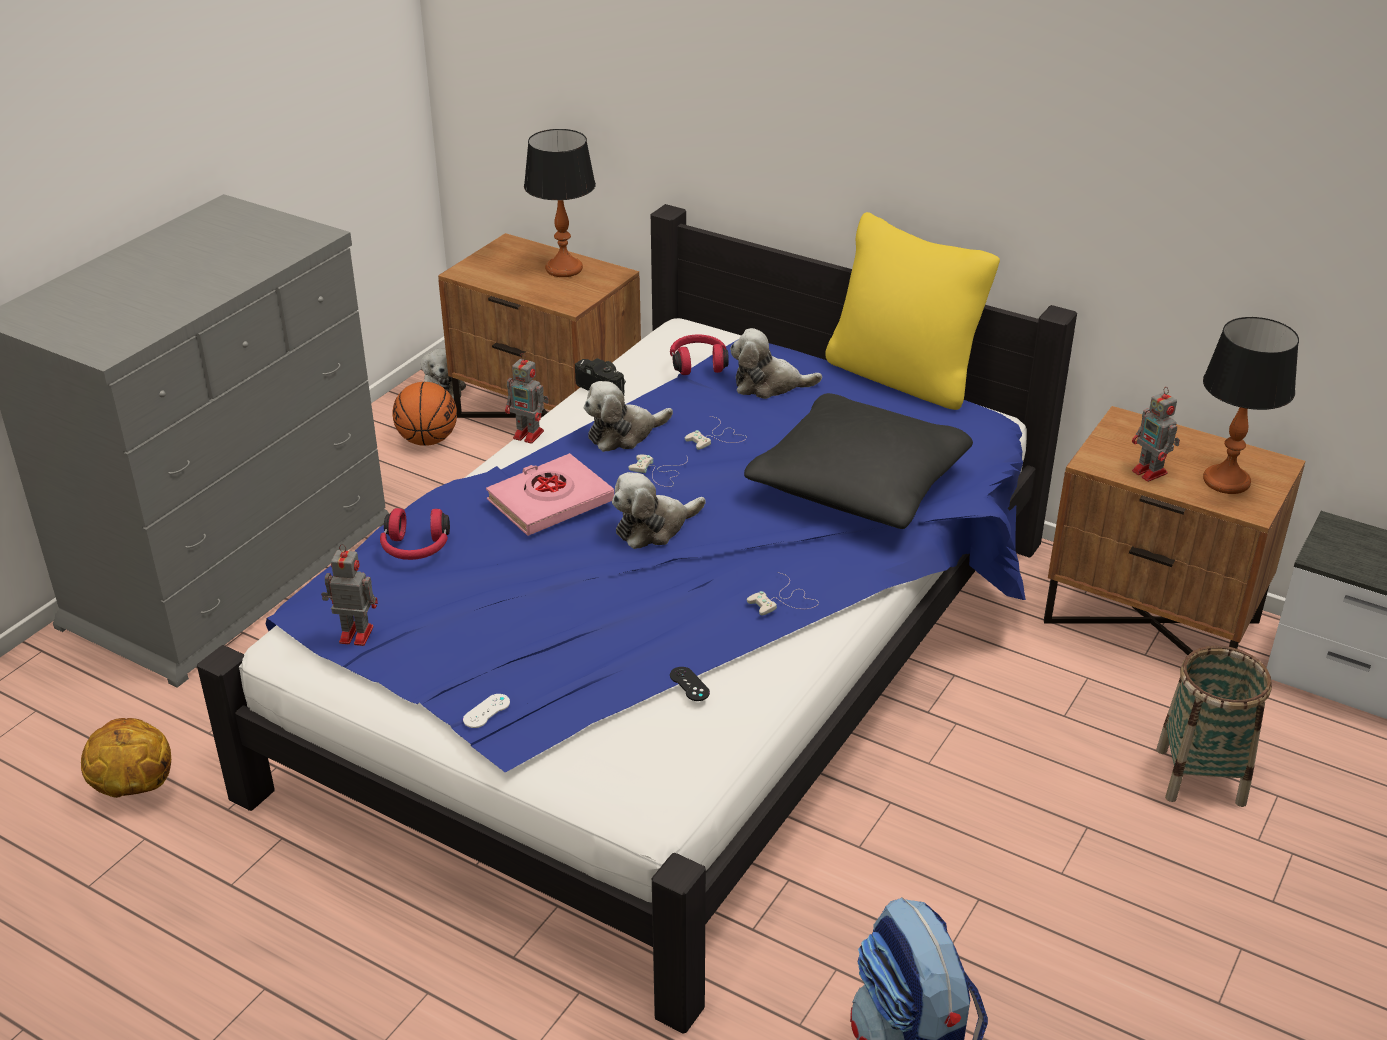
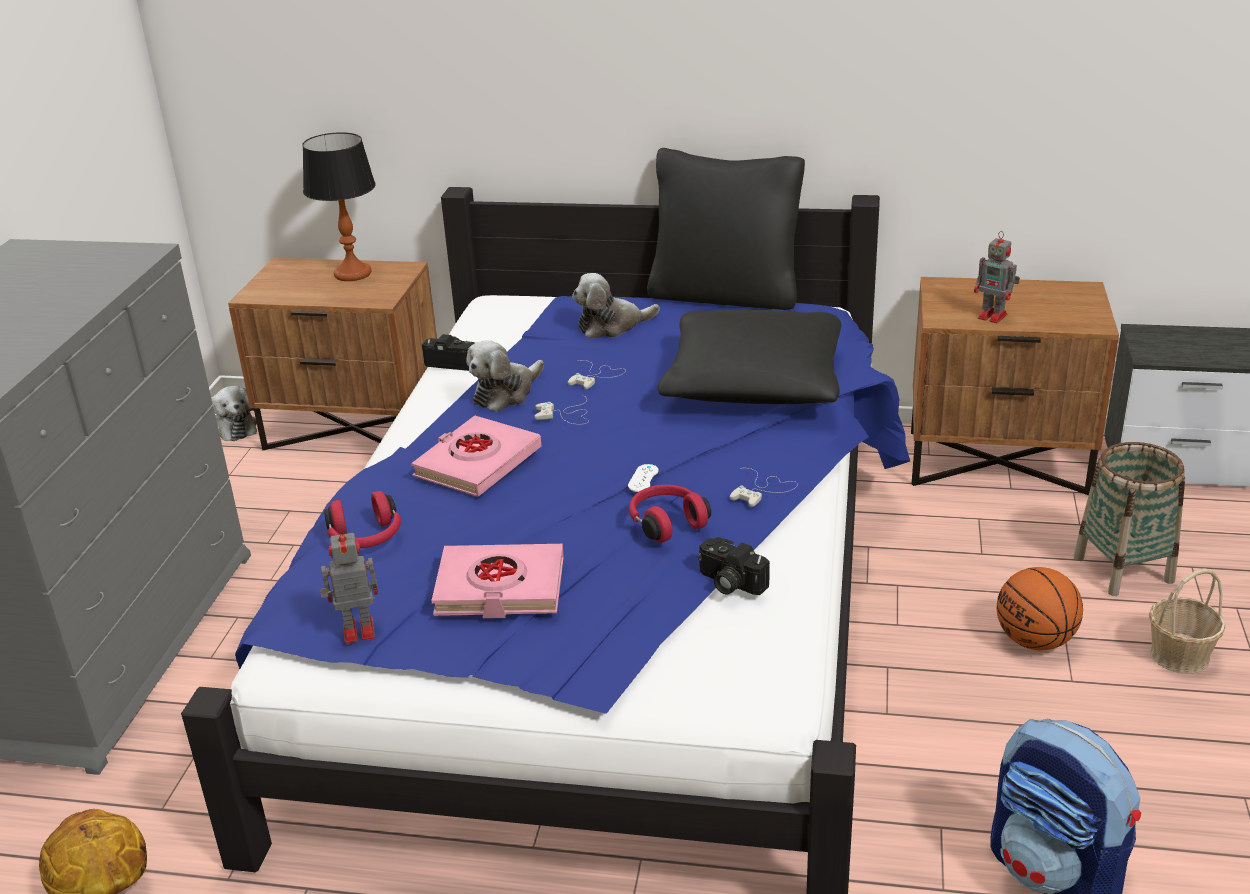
camera: 20 degrees left, 5 degrees down
(428, 440) = (245, 476): basketball -> basketball (1035, 640)
(486, 711) = (548, 662): white game controller -> white game controller (643, 478)
(491, 630) = (500, 588): none -> pink book
(530, 435) = (409, 416): toy robot -> none
(654, 527) = (594, 461): plush toy -> none
(689, 684) = (729, 583): black game controller -> camera
(698, 364) = (535, 323): red headphones -> red headphones (666, 523)
(903, 377) = (725, 295): yellow pillow -> black pillow
(1191, 882) = (1178, 654): none -> basket
(1225, 481) = (1056, 309): table lamp -> none

